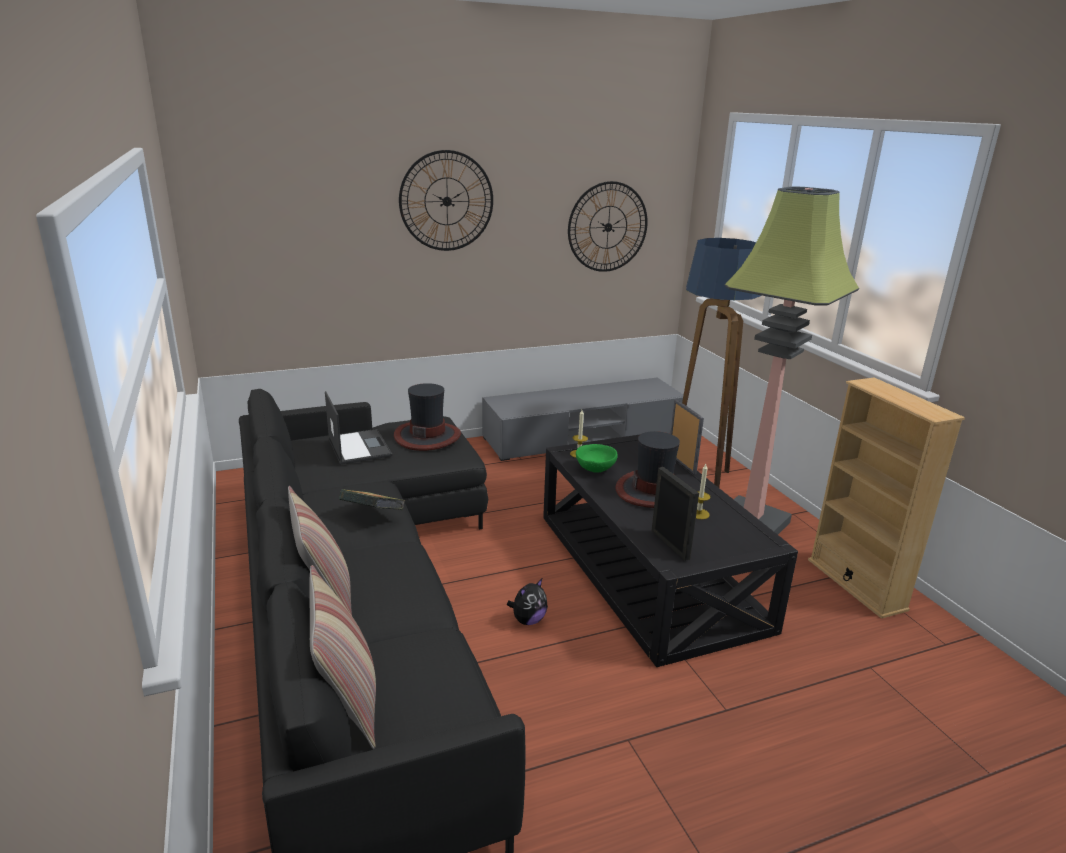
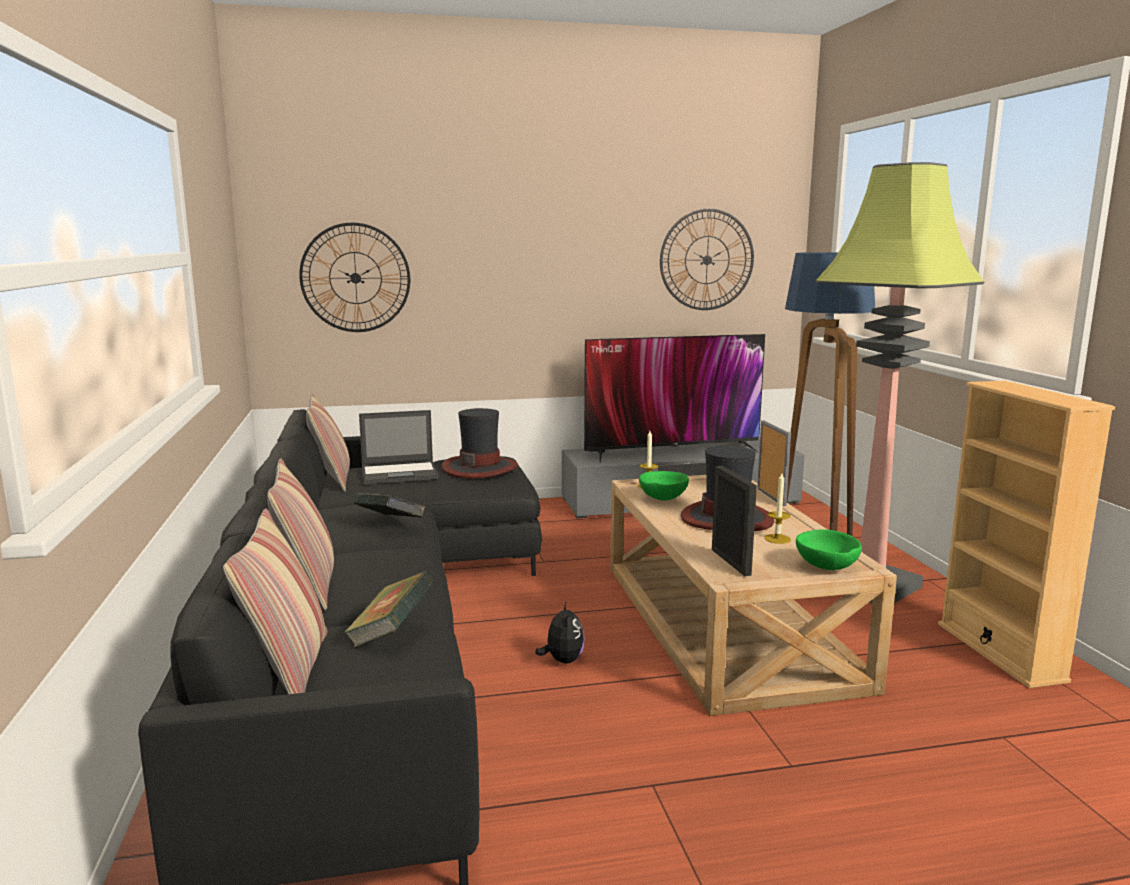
camera: 10 degrees right, 10 degrees down
(296, 456) = (331, 480): none -> pillow
(359, 447) = (400, 473): laptop -> laptop turned 90 degrees clockwise
(421, 650) = (391, 633): none -> book
(446, 201) = (522, 227): wall clock -> wall clock (355, 278)
(528, 620) = (562, 660): plush toy -> plush toy turned 60 degrees counterclockwise
(577, 396) = (672, 451): none -> television
(647, 570) = (723, 622): black coffee table -> beige coffee table
(743, 544) = (825, 566): none -> green bowl

